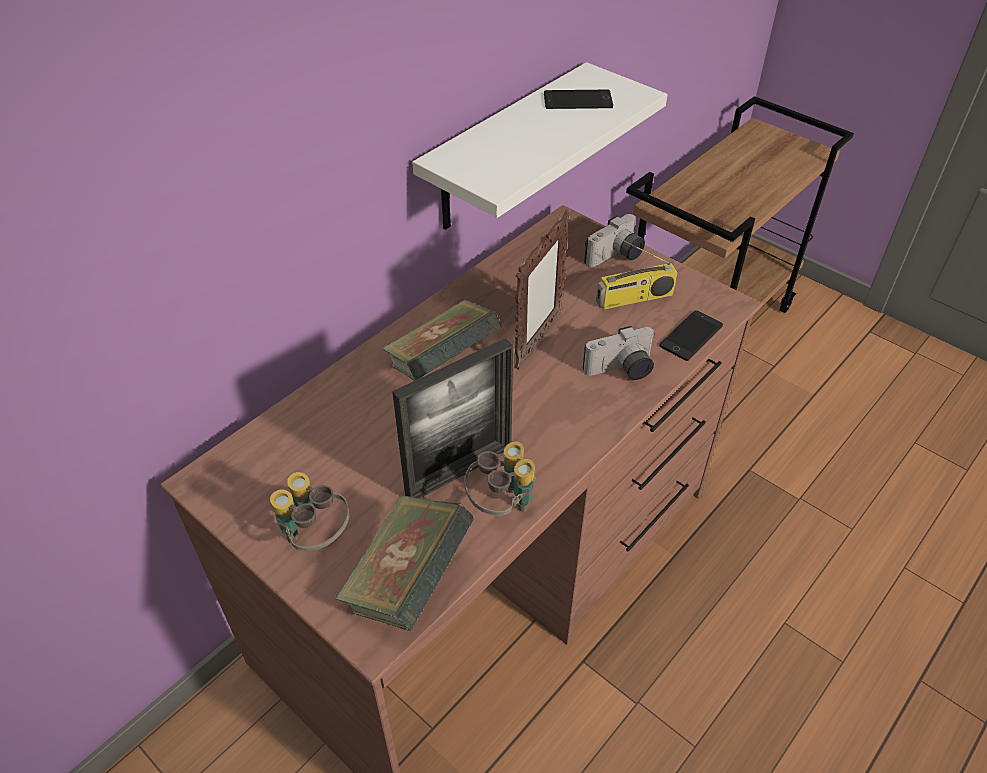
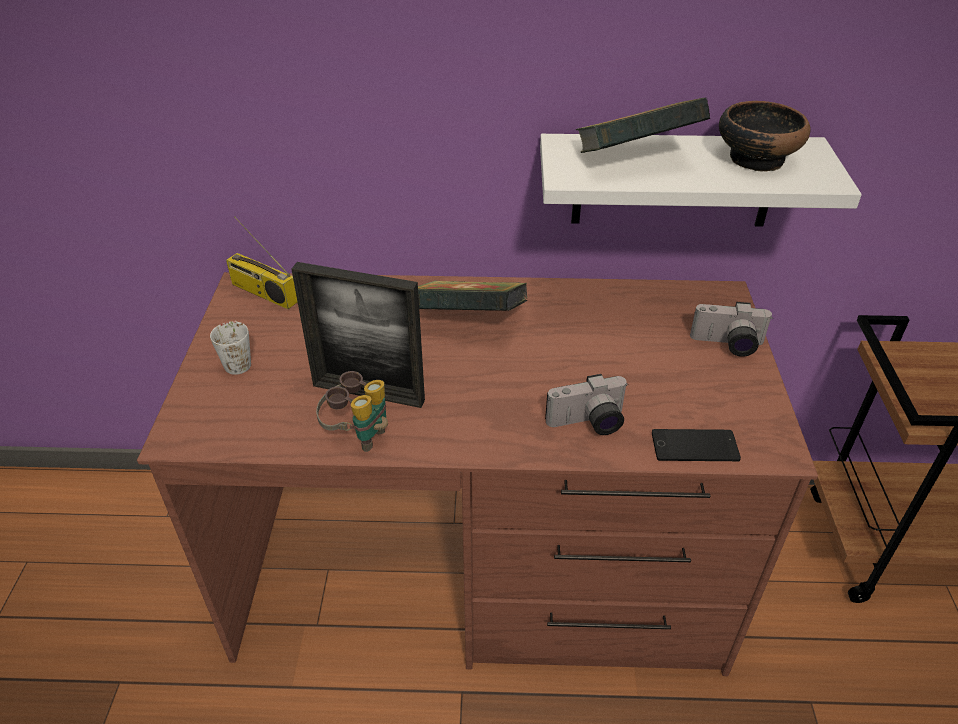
camera: 50 degrees right, 5 degrees down
(315, 537) = (238, 360): binoculars -> white mug
(408, 582) = (238, 427): book -> book (634, 160)
(538, 341) = (559, 357): picture frame -> none
(577, 100) = (755, 158): phone -> bowl
(621, 370) = (588, 424): camera -> camera turned 45 degrees counterclockwise
(634, 299) = (690, 384): radio -> radio (262, 293)

